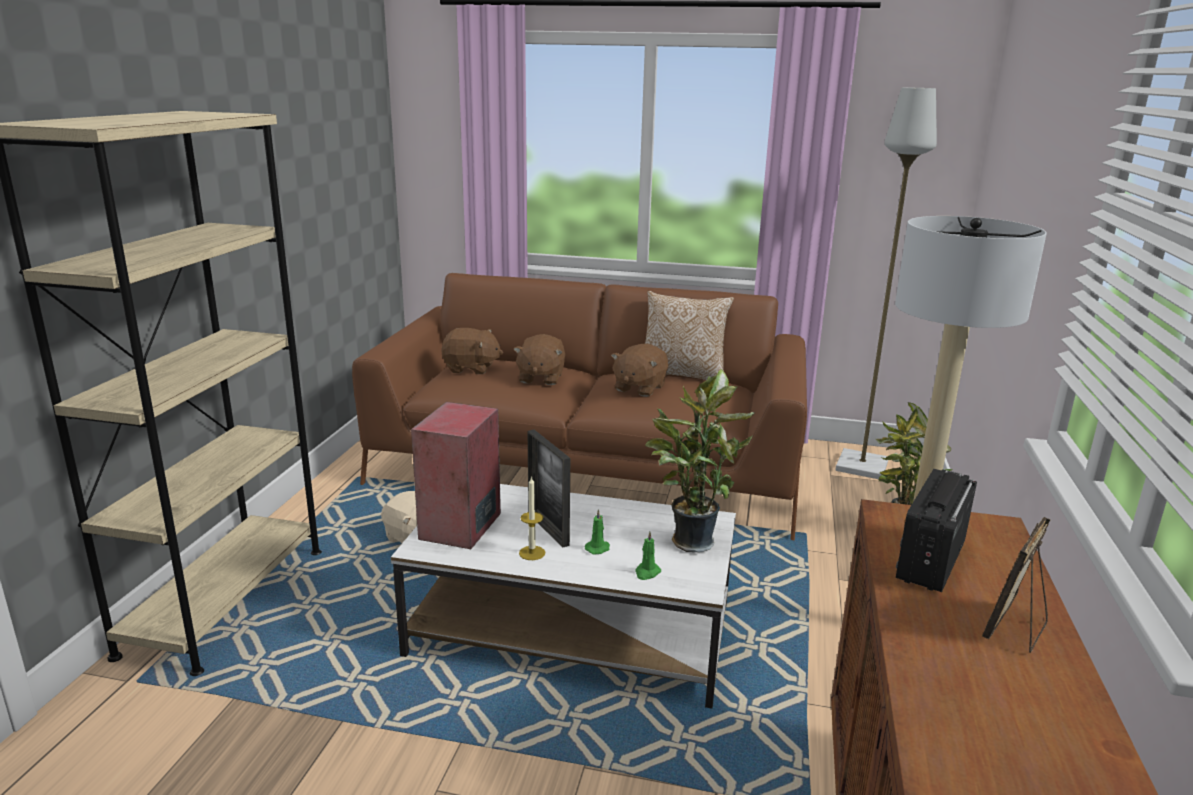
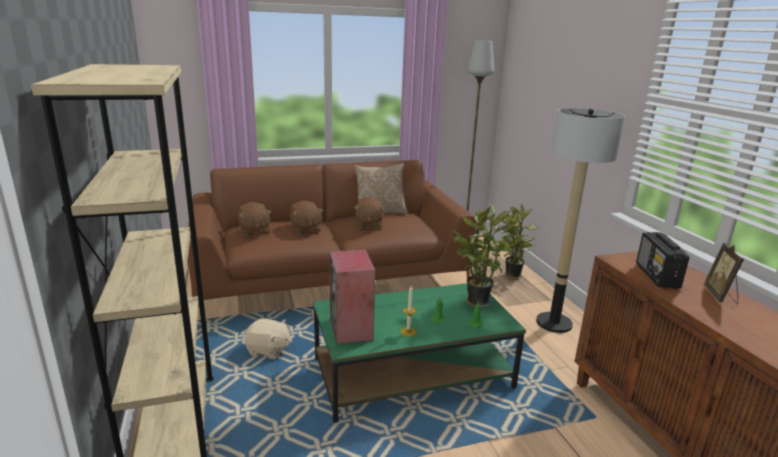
camera: 30 degrees left, 0 degrees up
(471, 368) = (254, 231): brown plush toy -> brown plush toy turned 90 degrees clockwise
(548, 529) = (400, 316): picture frame -> none
(574, 629) = (413, 372): white coffee table -> green coffee table

